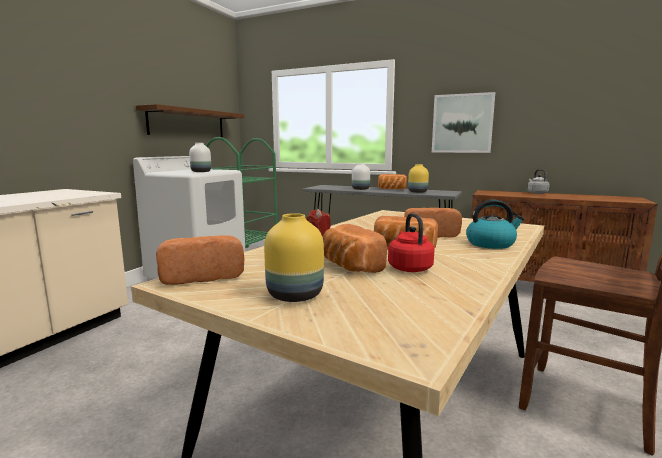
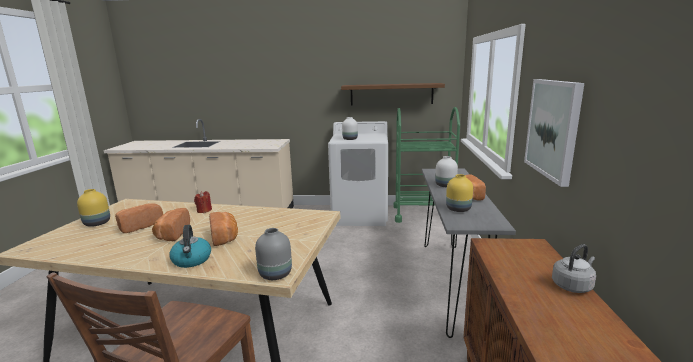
camera: 70 degrees right, 5 degrees up
(202, 276) = (133, 204): bread -> none
(409, 268) = (132, 239): red kettle -> none
(522, 226) = (274, 274): none -> grey vase

